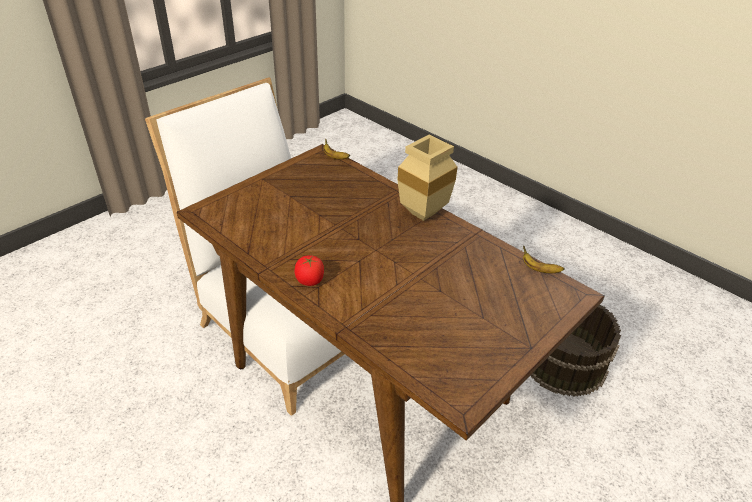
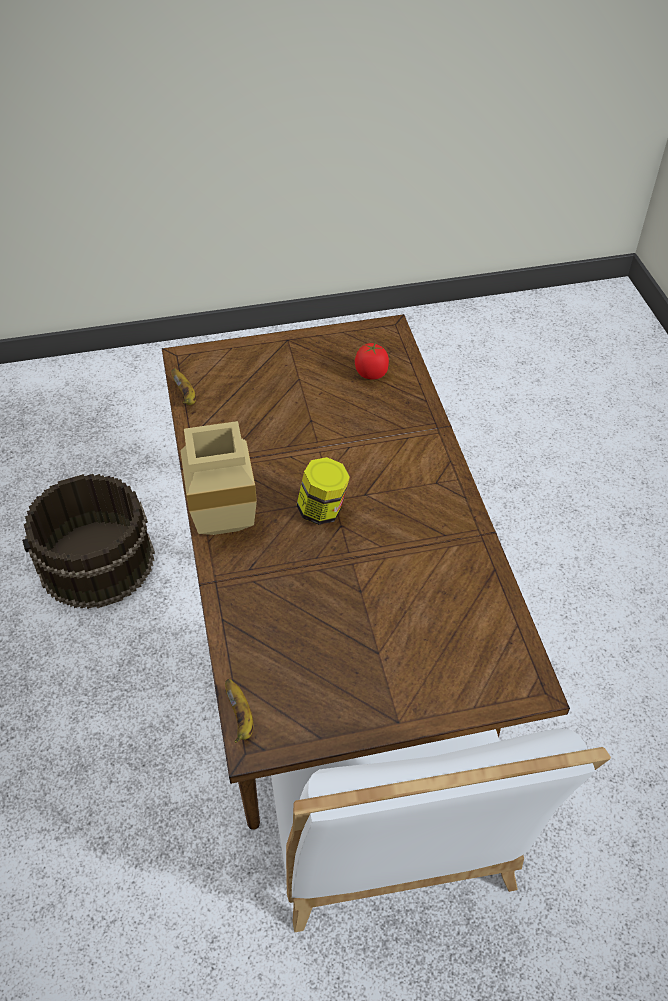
camera: 145 degrees left, 10 degrees up
(309, 281) = (441, 493): tomato -> tomato (371, 374)
(376, 241) = (323, 510): none -> jar

